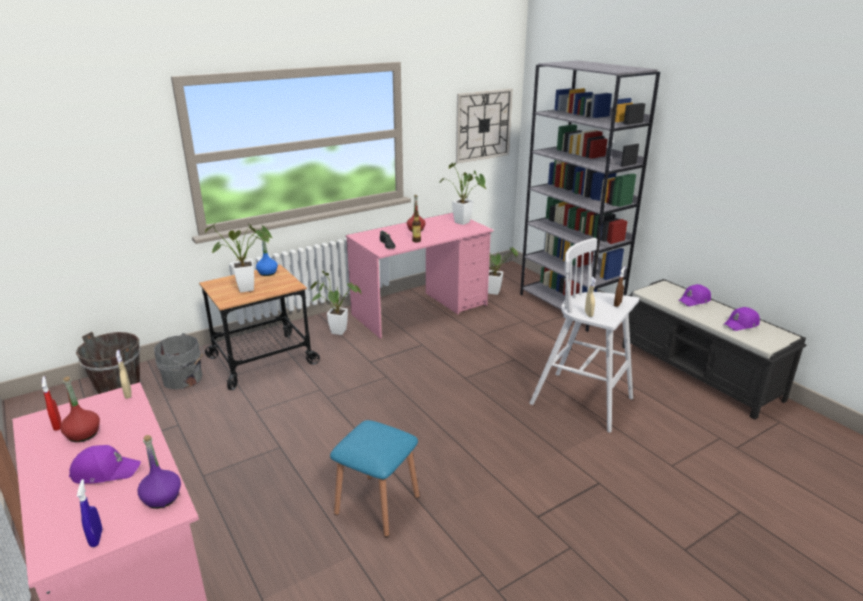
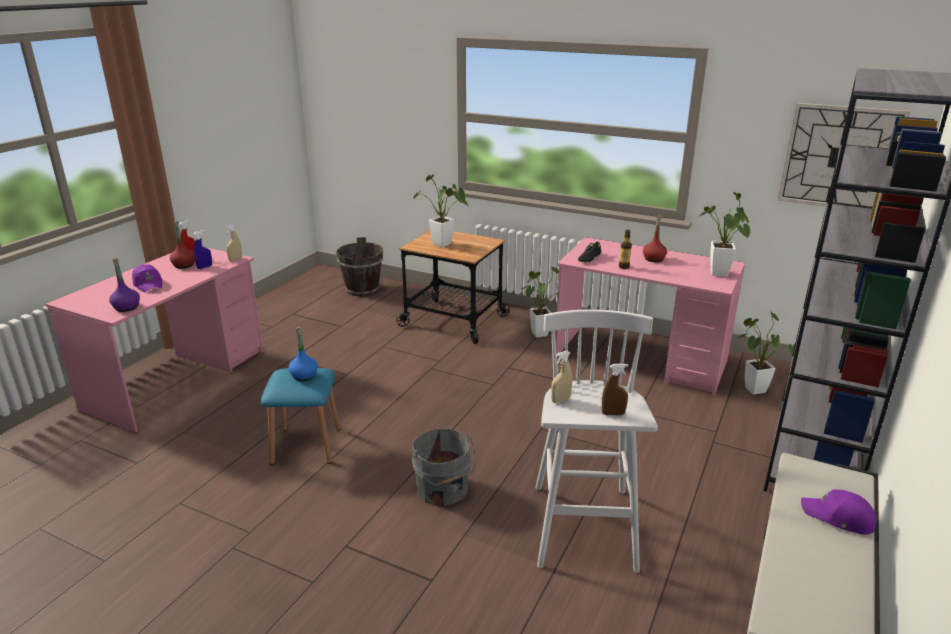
camera: 60 degrees right, 0 degrees up
(96, 538) = (85, 304): blue spray bottle -> blue spray bottle (205, 267)
(184, 379) = (397, 304): grey bucket -> grey bucket (443, 490)
(267, 273) = (481, 241): blue bottle -> blue bottle (304, 376)
(741, 324) = (818, 584): purple cap -> none

